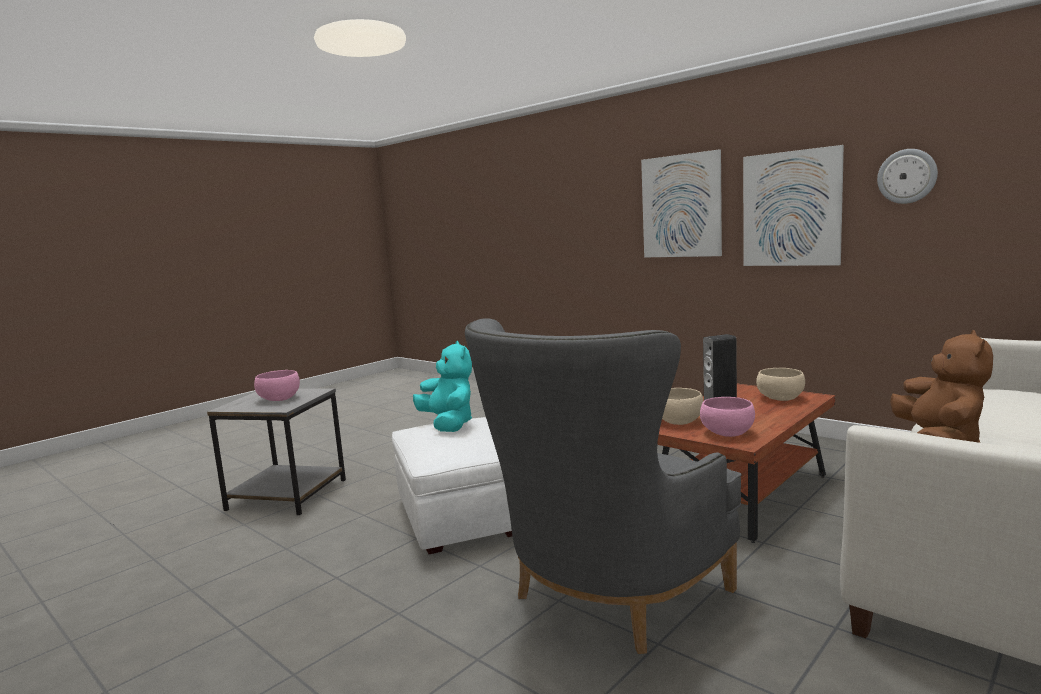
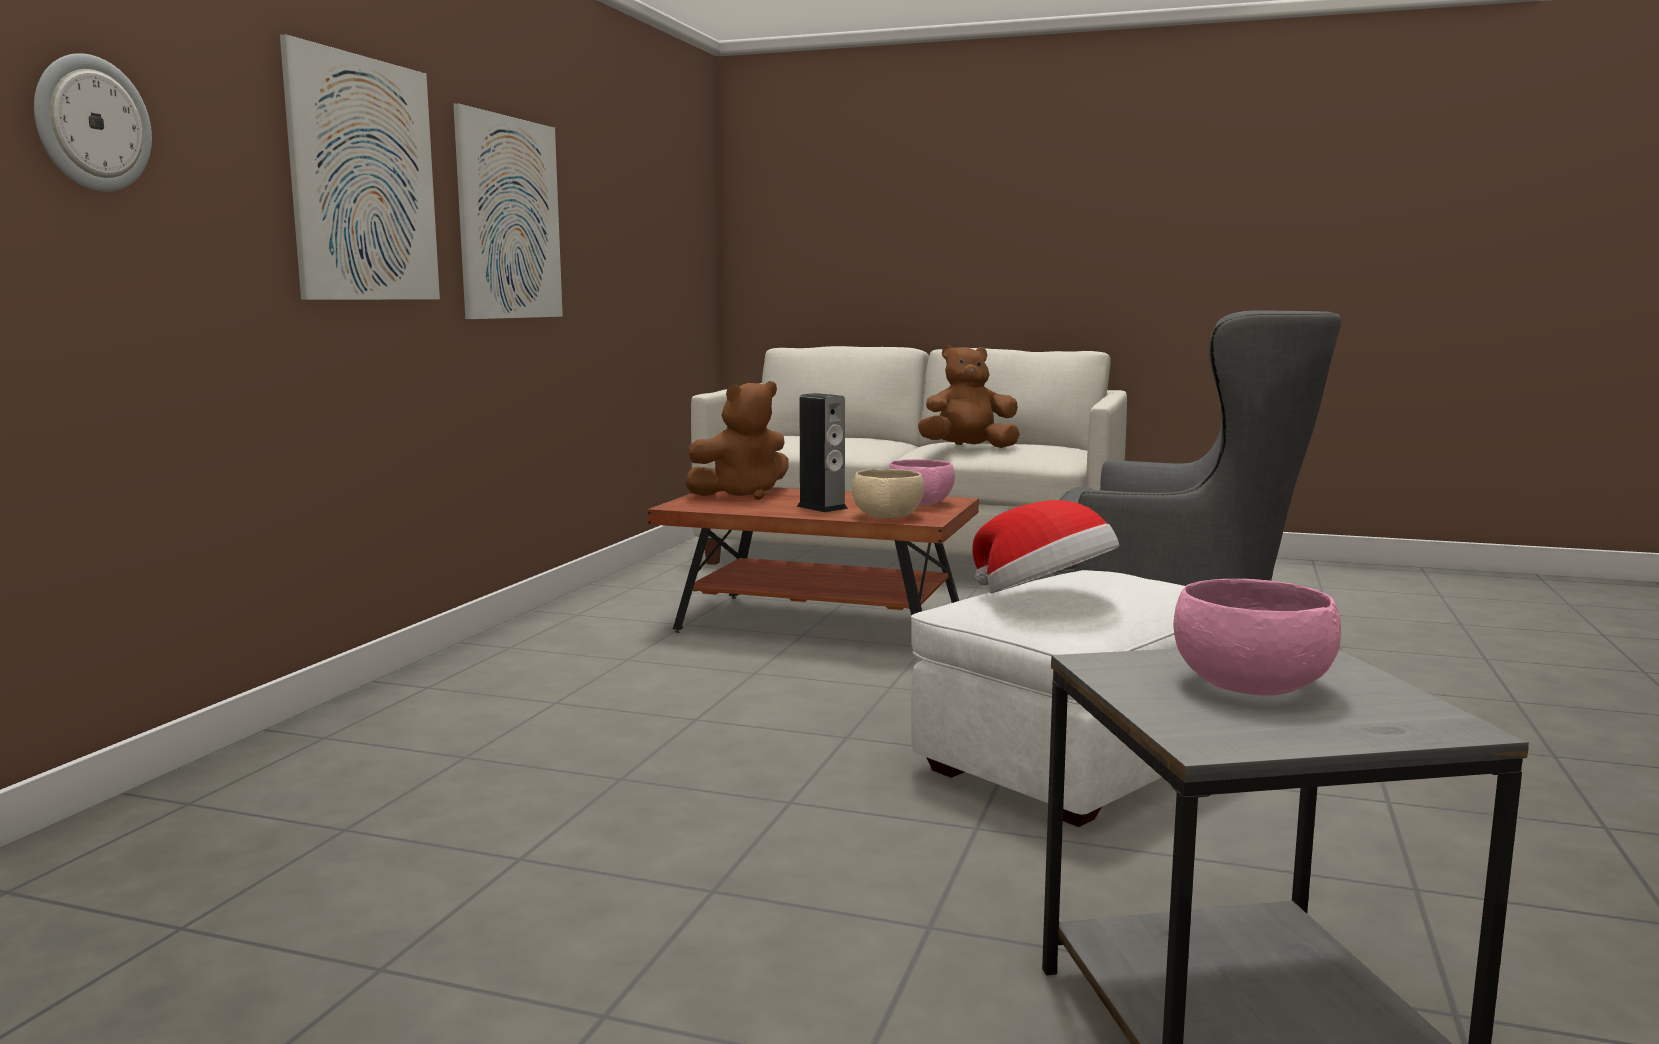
camera: 115 degrees left, 0 degrees up
(448, 424) = (1045, 598): turquoise plush toy -> hat
(780, 398) = (741, 495): beige bowl -> brown plush toy
(907, 176) = (596, 193): wall clock -> wall clock (91, 123)

